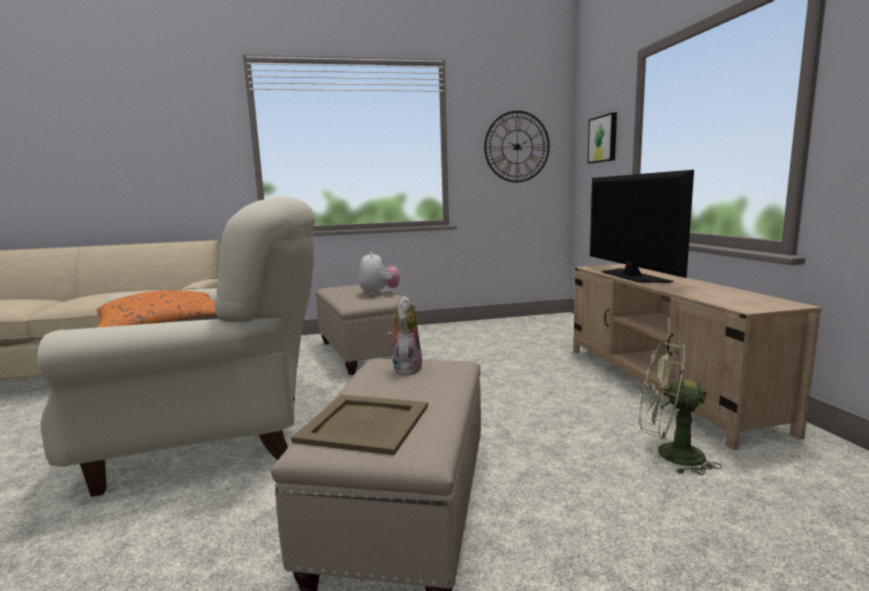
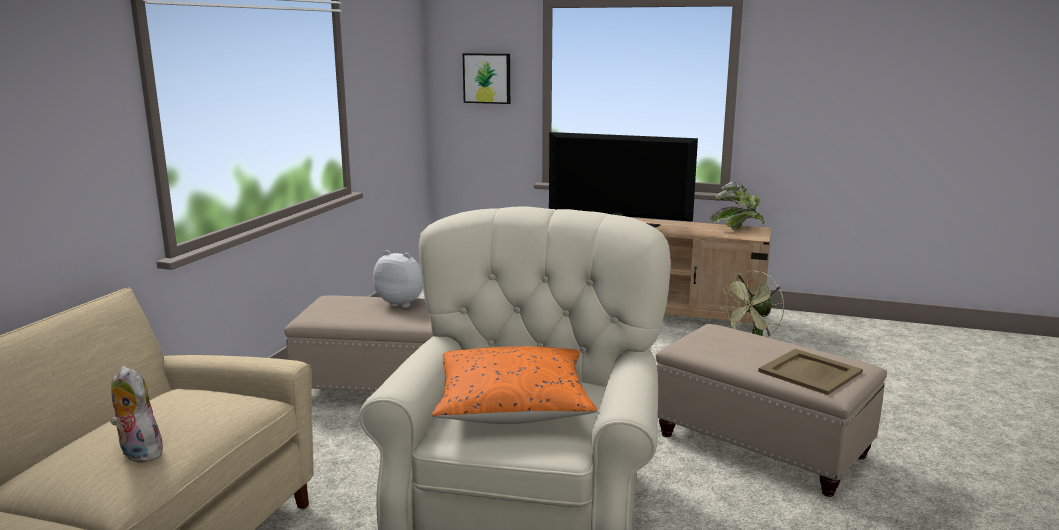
camera: 60 degrees left, 5 degrees up
(405, 368) = (708, 342): plush toy -> plush toy (138, 453)
(517, 147) = (392, 82): wall clock -> none
(761, 298) = (737, 228): none -> potted plant

